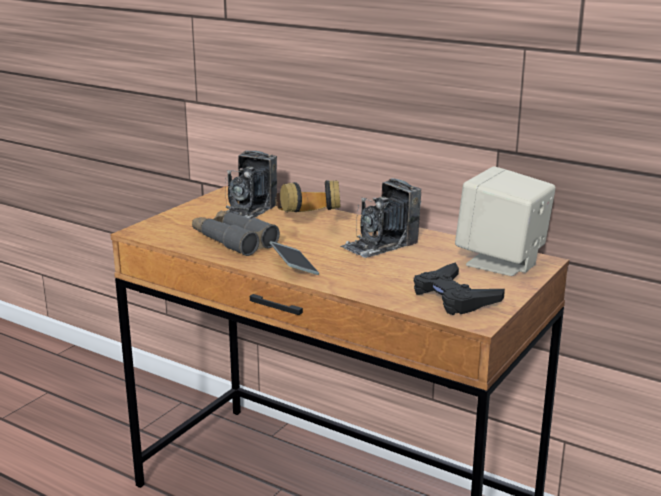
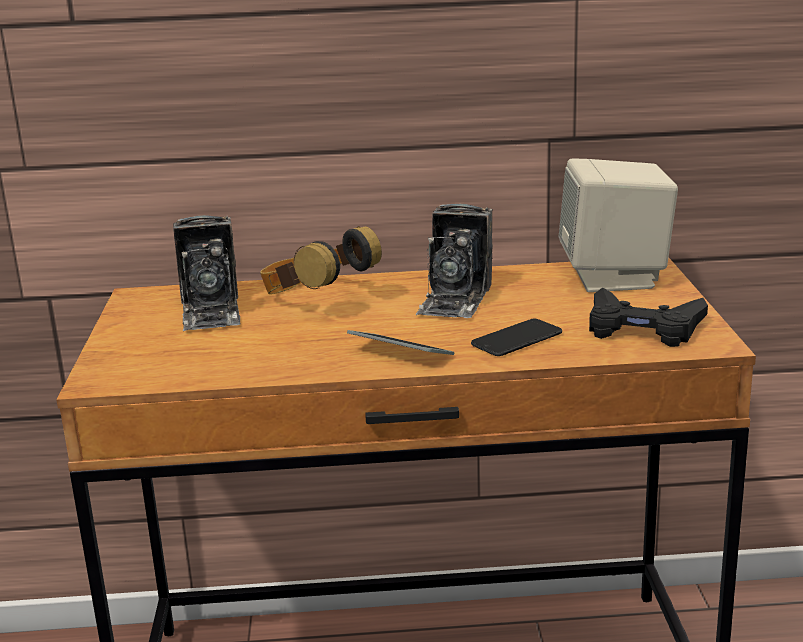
camera: 35 degrees left, 0 degrees up
(234, 241) = (265, 350): grey binoculars -> none
(368, 278) = (517, 339): none -> phone

